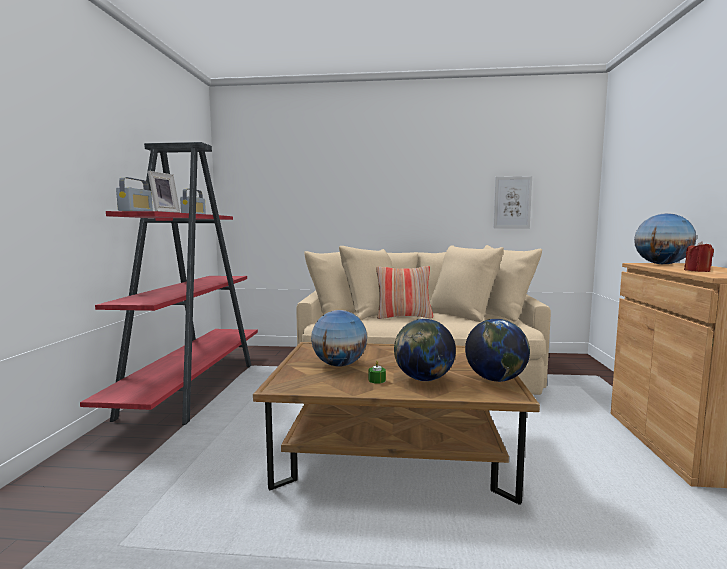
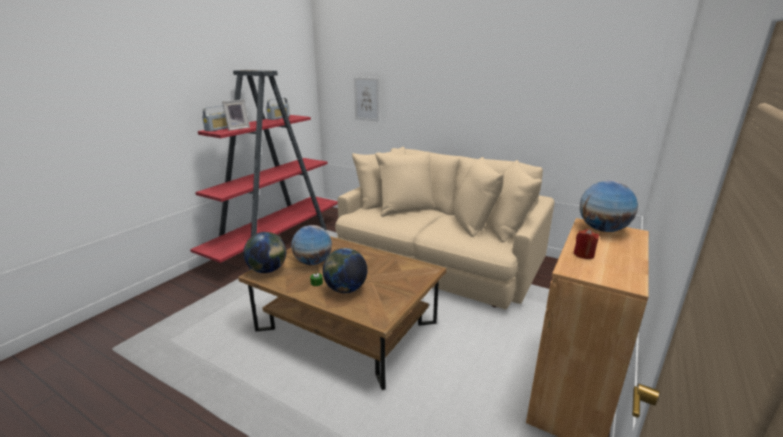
camera: 25 degrees right, 15 degrees up
(404, 317) = (419, 219): pillow -> none
(495, 380) = (390, 303): globe -> globe (267, 270)
(512, 202) = (565, 113): picture -> picture (366, 99)

